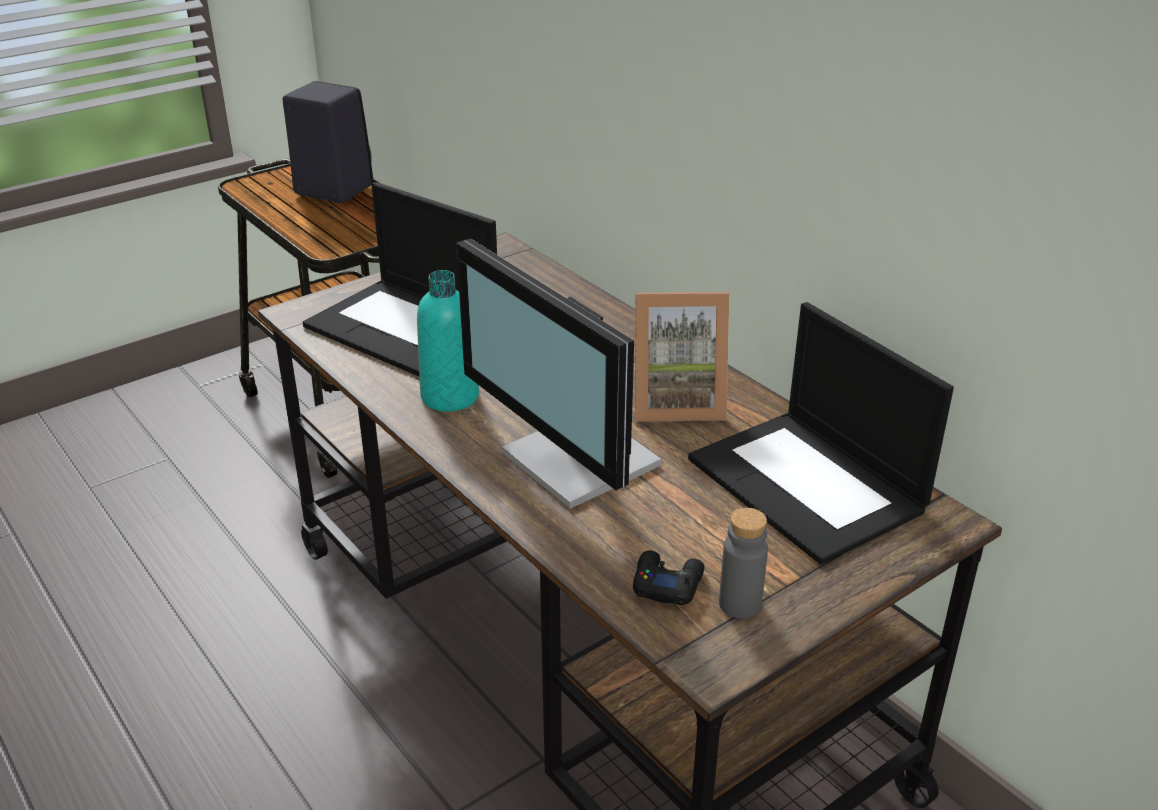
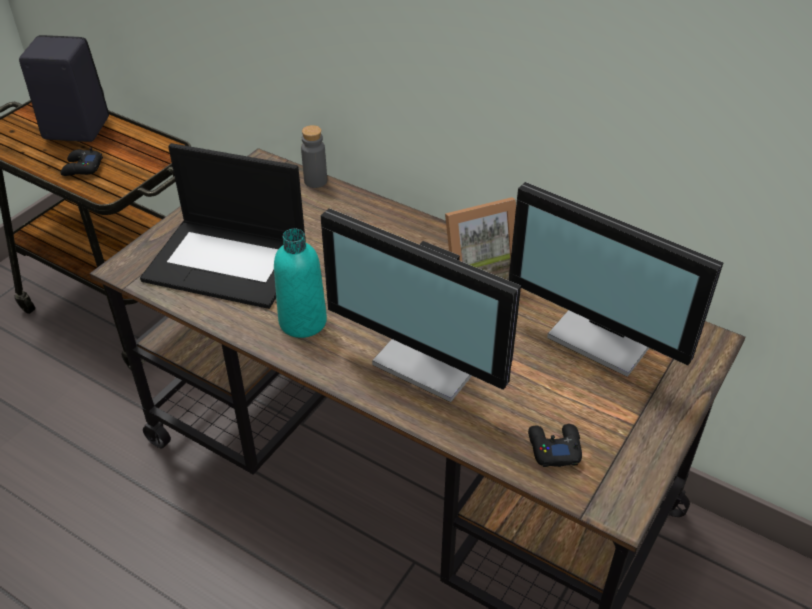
camera: 20 degrees left, 10 degrees up
(317, 225) = (82, 168): none -> black game controller
(740, 604) = (611, 450): grey bottle -> grey bottle (315, 181)
(809, 485) = (606, 335): laptop -> monitor

